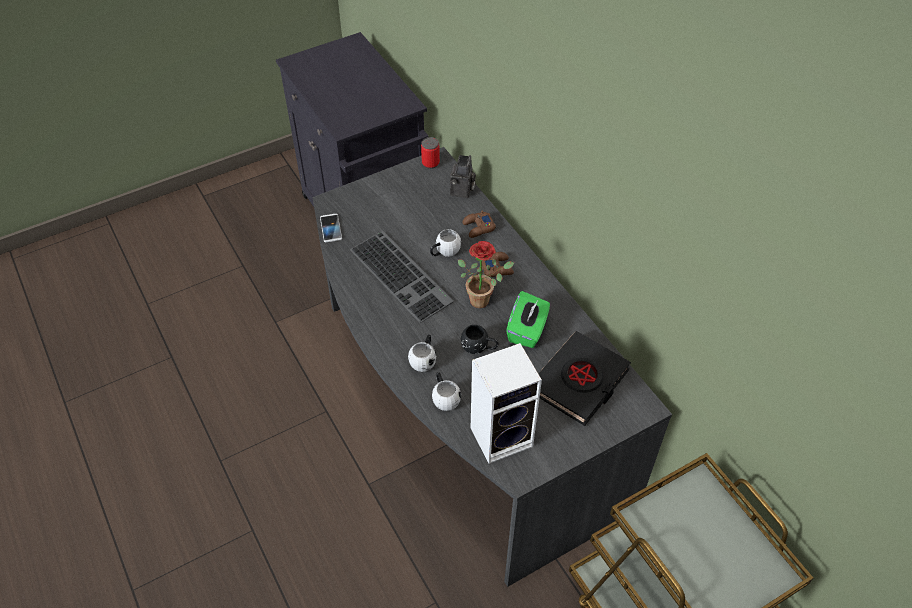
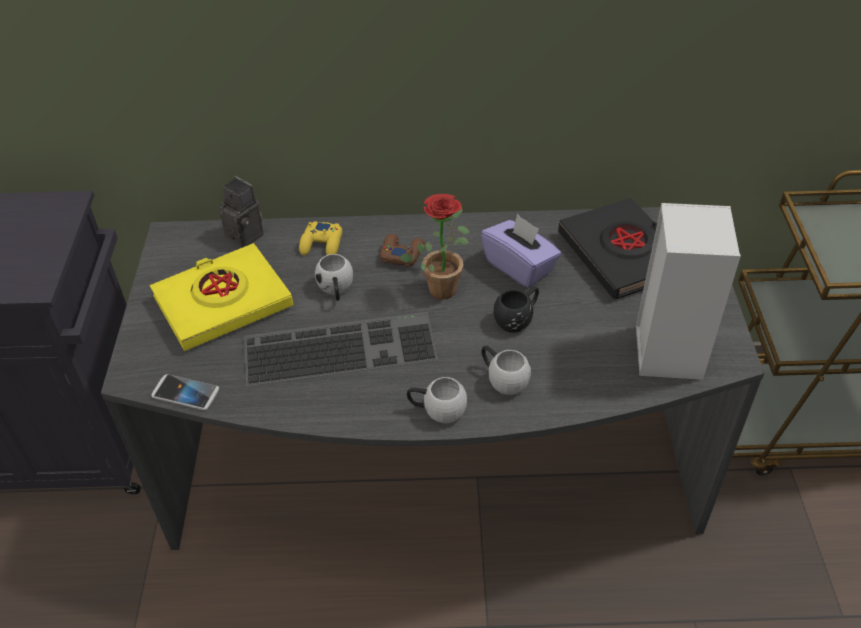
camera: 60 degrees left, 5 degrees down
(402, 209) = (223, 302): none -> yellow book
(430, 163) = (167, 244): can -> none
(444, 397) = (578, 382): white mug -> white mug (437, 410)
(478, 227) = (322, 244): brown game controller -> yellow game controller
(527, 330) = (519, 266): green tissue box -> purple tissue box

